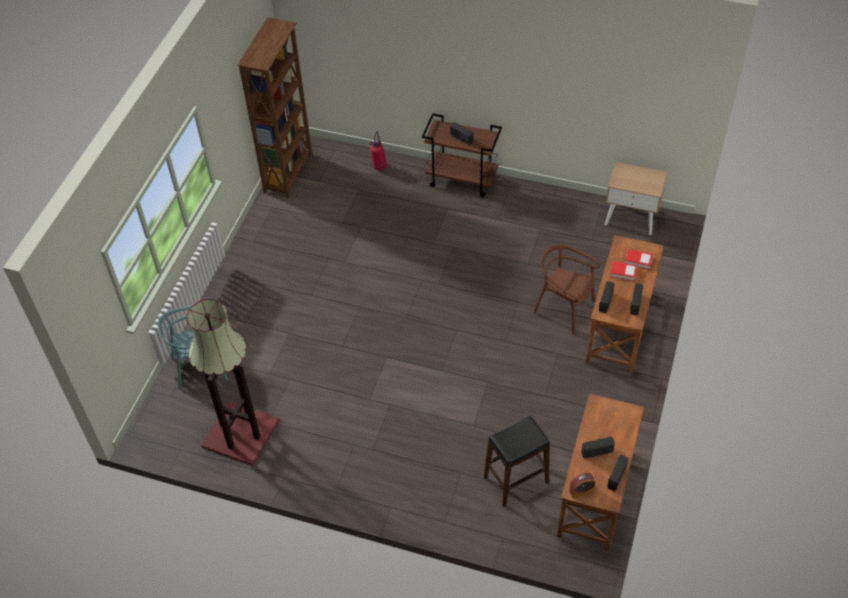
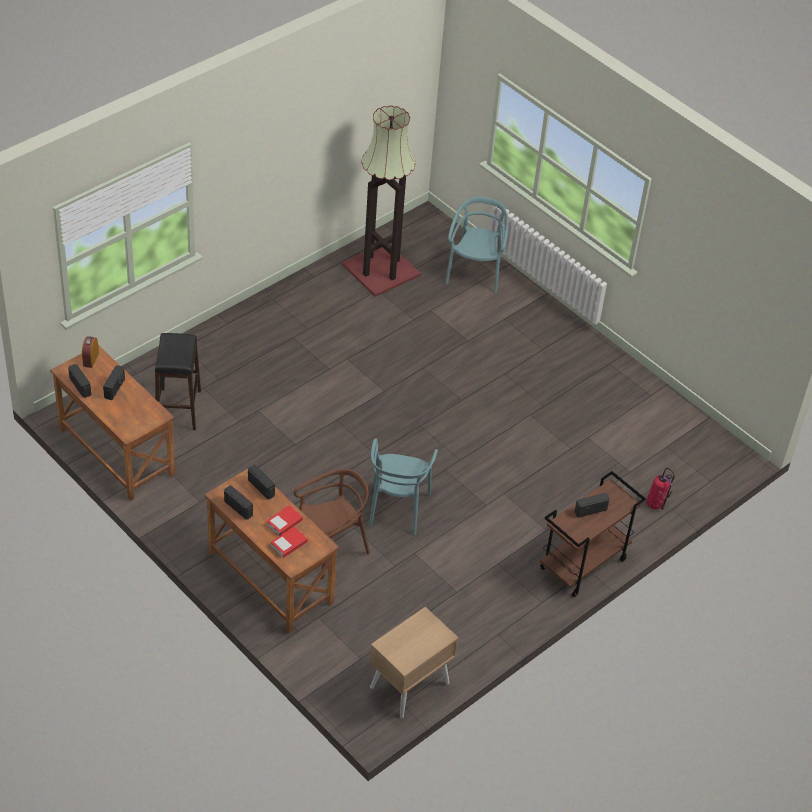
camera: 115 degrees right, 5 degrees down
(289, 172) = (697, 429): brown bookcase -> none
(497, 291) = (397, 508): none -> turquoise chair

